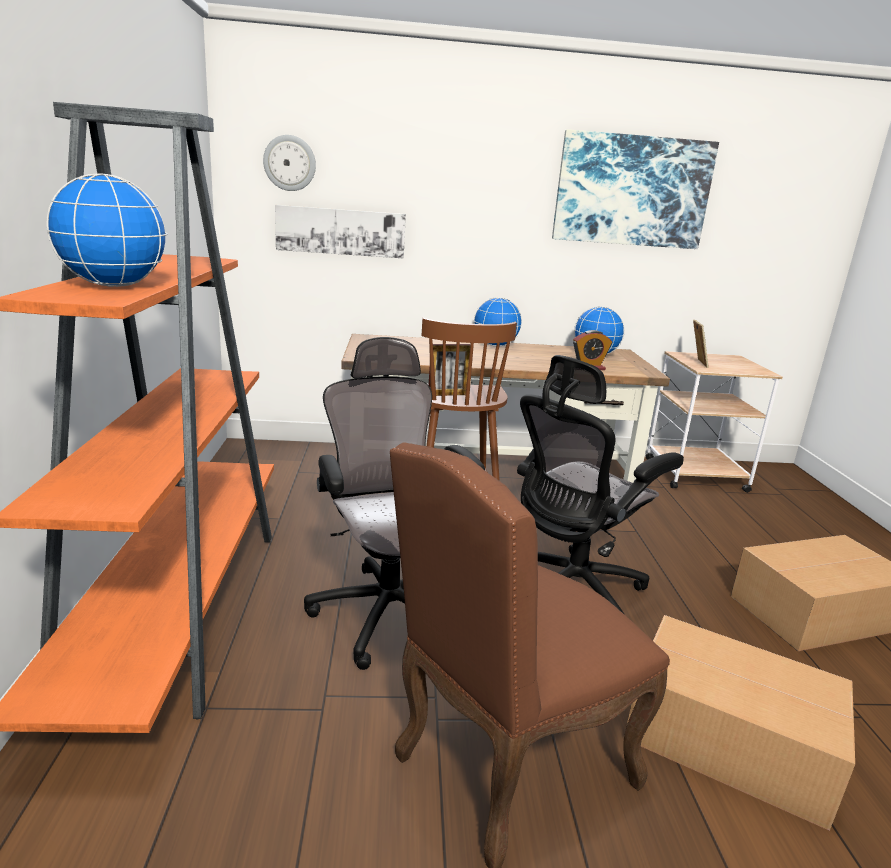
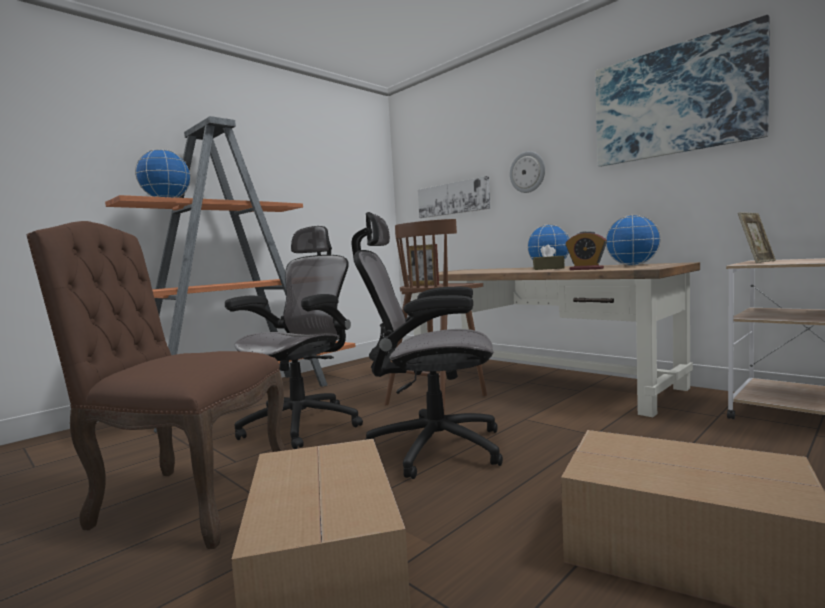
camera: 50 degrees right, 15 degrees down
(289, 163) = (425, 162): wall clock -> wall clock (527, 172)
(524, 357) = (548, 269): none -> brown tissue box

